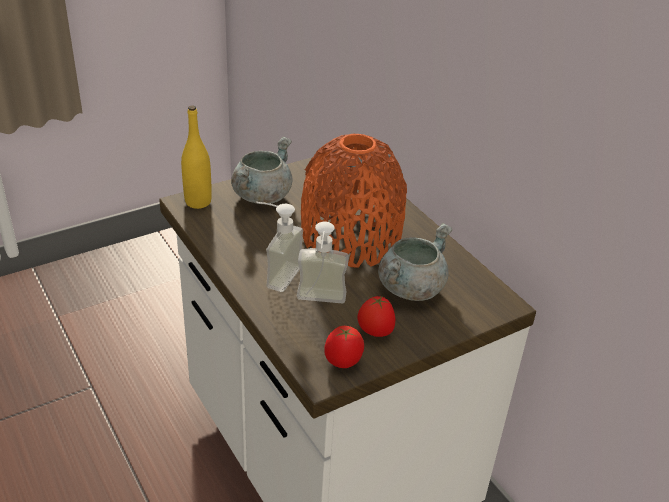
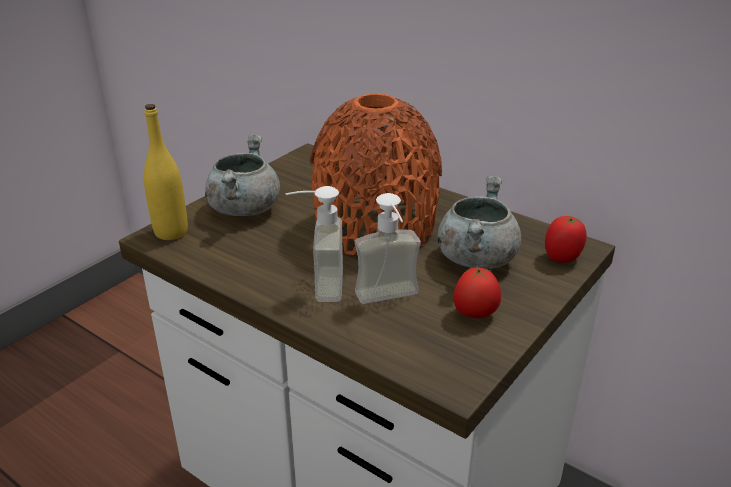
camera: 20 degrees left, 5 degrees down
(343, 362) = (465, 357): tomato -> tomato (562, 258)

